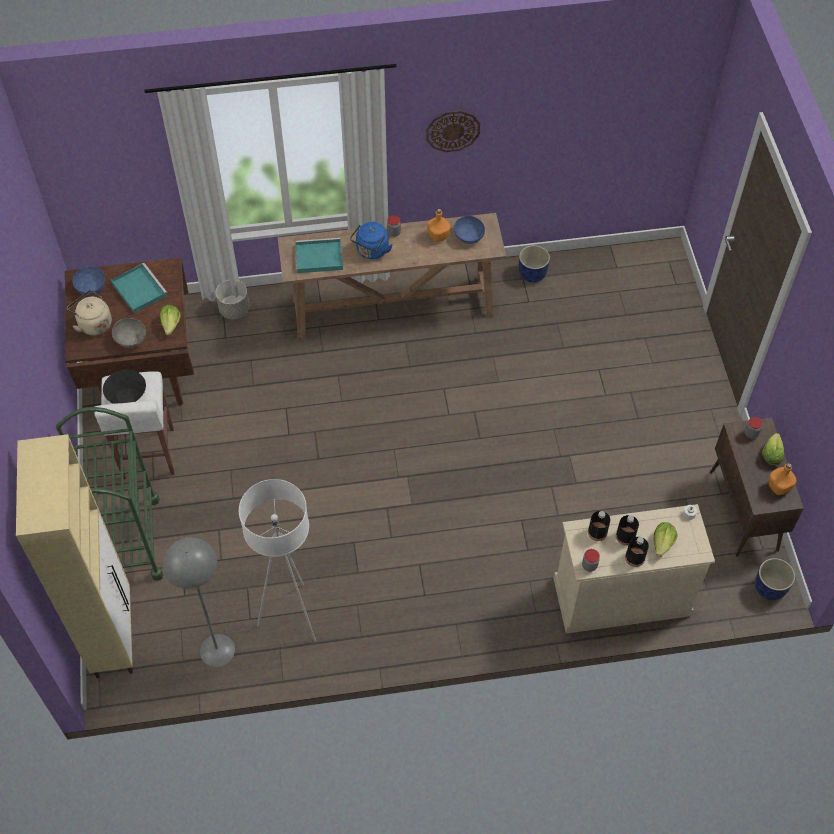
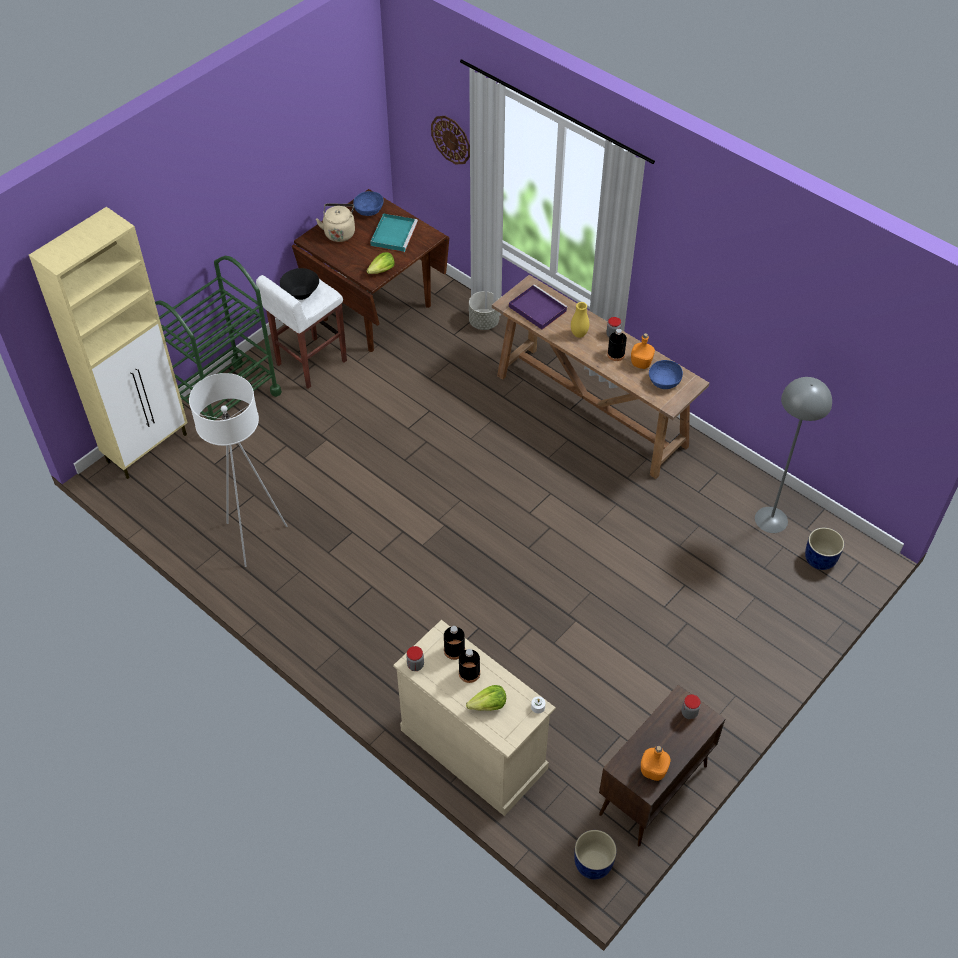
camera: 50 degrees right, 5 degrees down
(131, 339) = (347, 259): grey bowl -> none
(217, 650) = (187, 513): grey floor lamp -> grey floor lamp (771, 520)
(318, 257) = (536, 308): turquoise tray -> purple tray
(371, 251) = (579, 334): blue kettle -> yellow vase
(452, 130) = (700, 272): wall clock -> wall clock (451, 139)
(533, 274) = (730, 476): blue planter -> blue planter (820, 559)
(635, 557) = (454, 693): black bottle -> black bottle (616, 354)
(771, 454) = (683, 743): lettuce -> none

